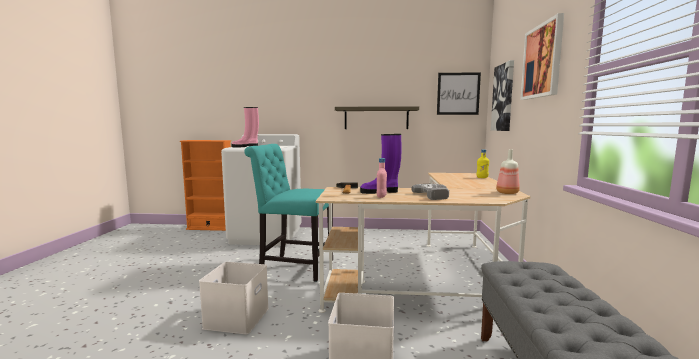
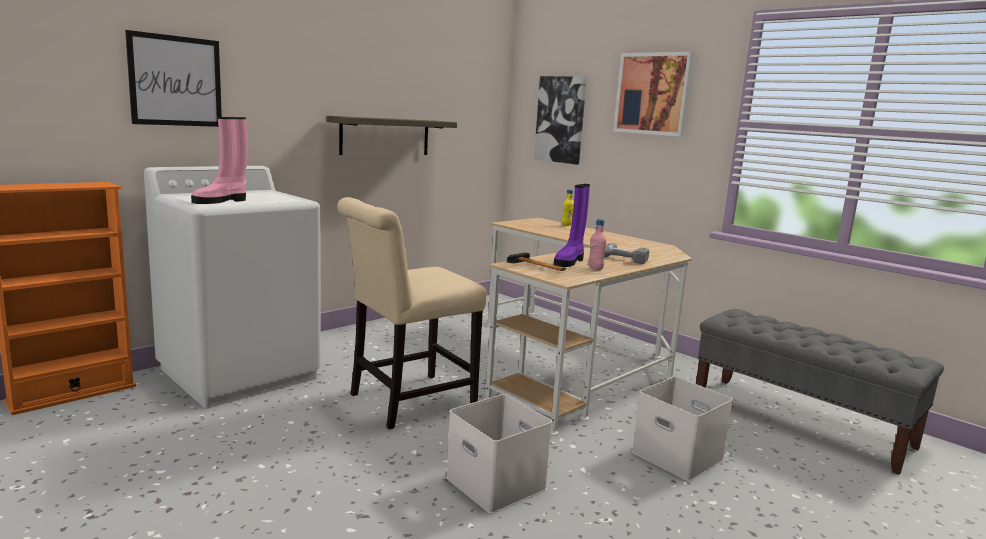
camera: 50 degrees left, 5 degrees up
(293, 267) = (406, 402): turquoise chair -> beige chair
(458, 93) = (483, 103): picture -> picture (176, 81)
(506, 193) = (652, 244): bottle -> none

